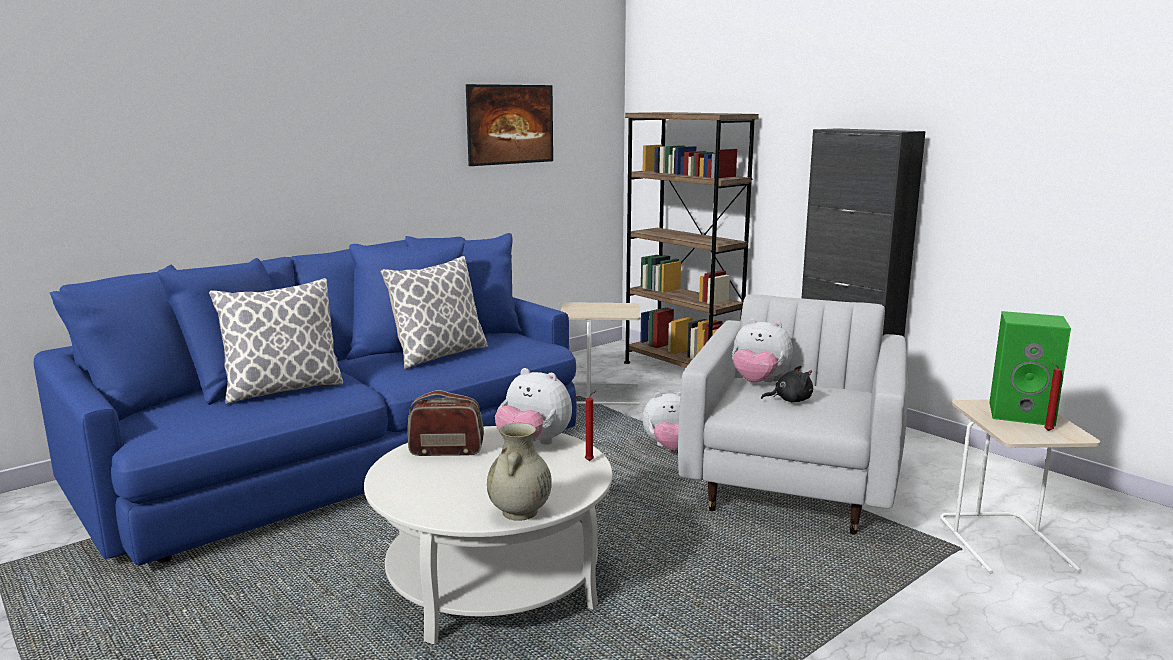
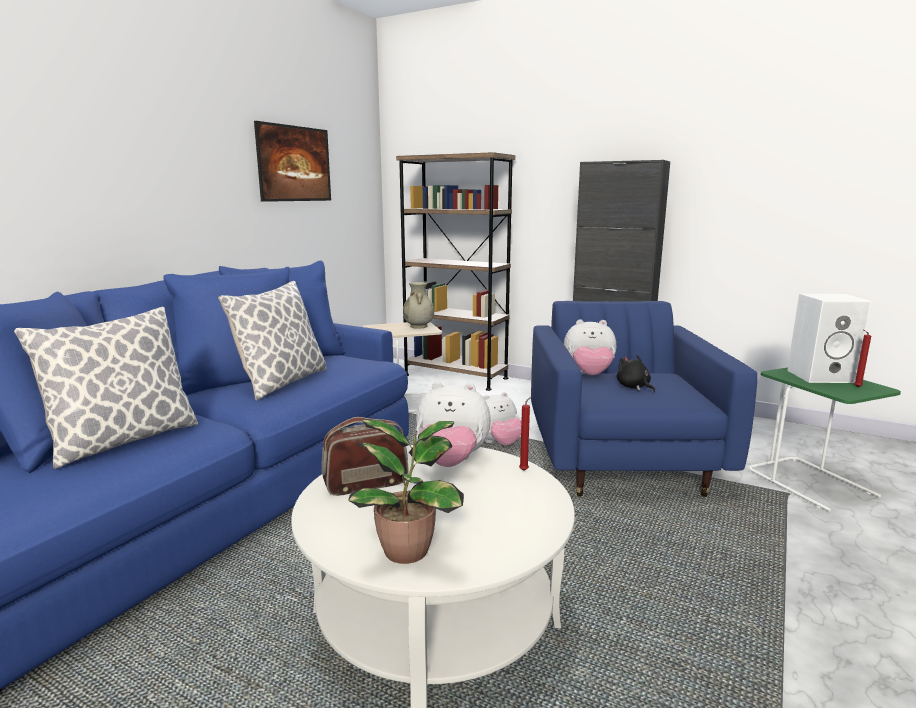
camera: 20 degrees left, 0 degrees up
(438, 501) = (409, 550): none -> potted plant
(519, 513) = (515, 546): beige vase -> beige vase (419, 326)
(790, 400) = (634, 387): black plush toy -> black plush toy turned 90 degrees counterclockwise
(792, 484) = (620, 460): white armchair -> blue armchair
(1006, 543) = (811, 483): beige side table -> green side table
(1023, 413) = (821, 376): green speaker -> white speaker

